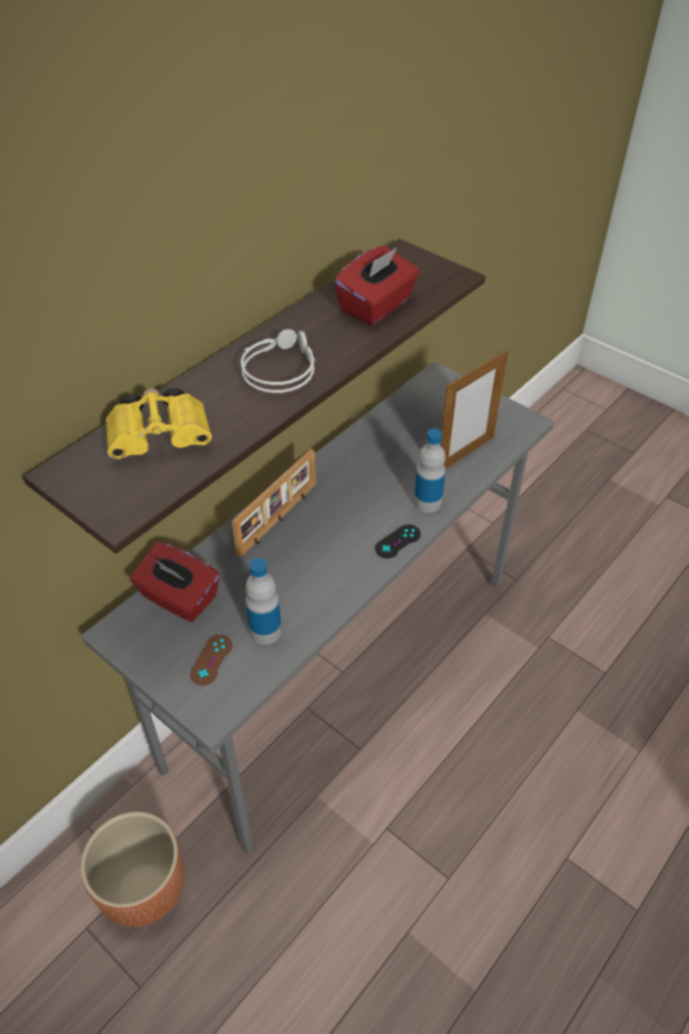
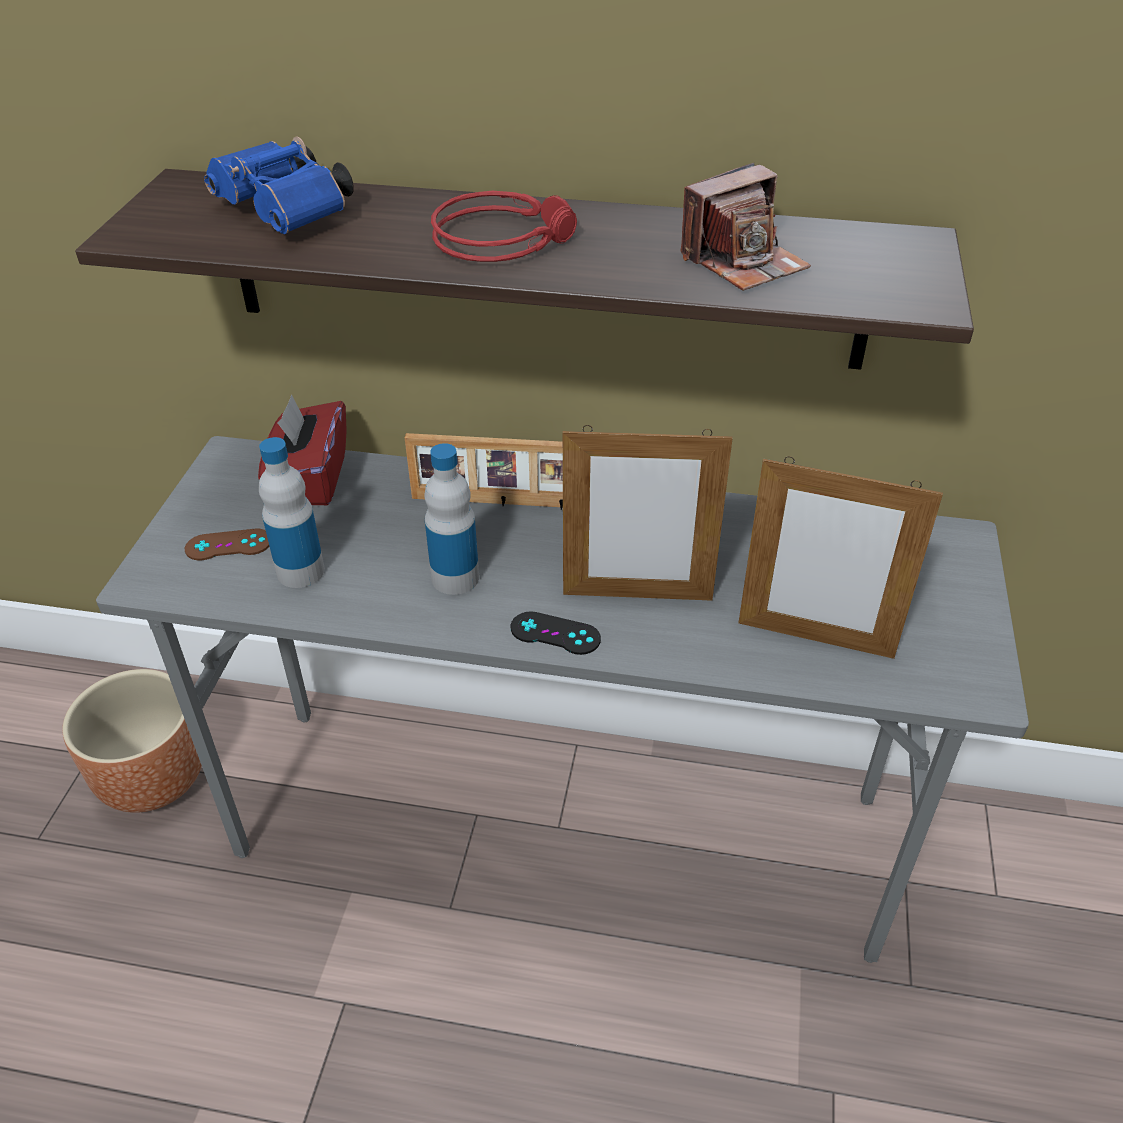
camera: 60 degrees right, 5 degrees down
(163, 438) = (288, 214): yellow binoculars -> blue binoculars
(279, 368) = (504, 238): grey headphones -> red headphones
(377, 306) = (743, 262): red tissue box -> camera
(393, 499) = (637, 596): none -> picture frame
(427, 502) = (665, 635): bottle -> bottle (455, 578)

